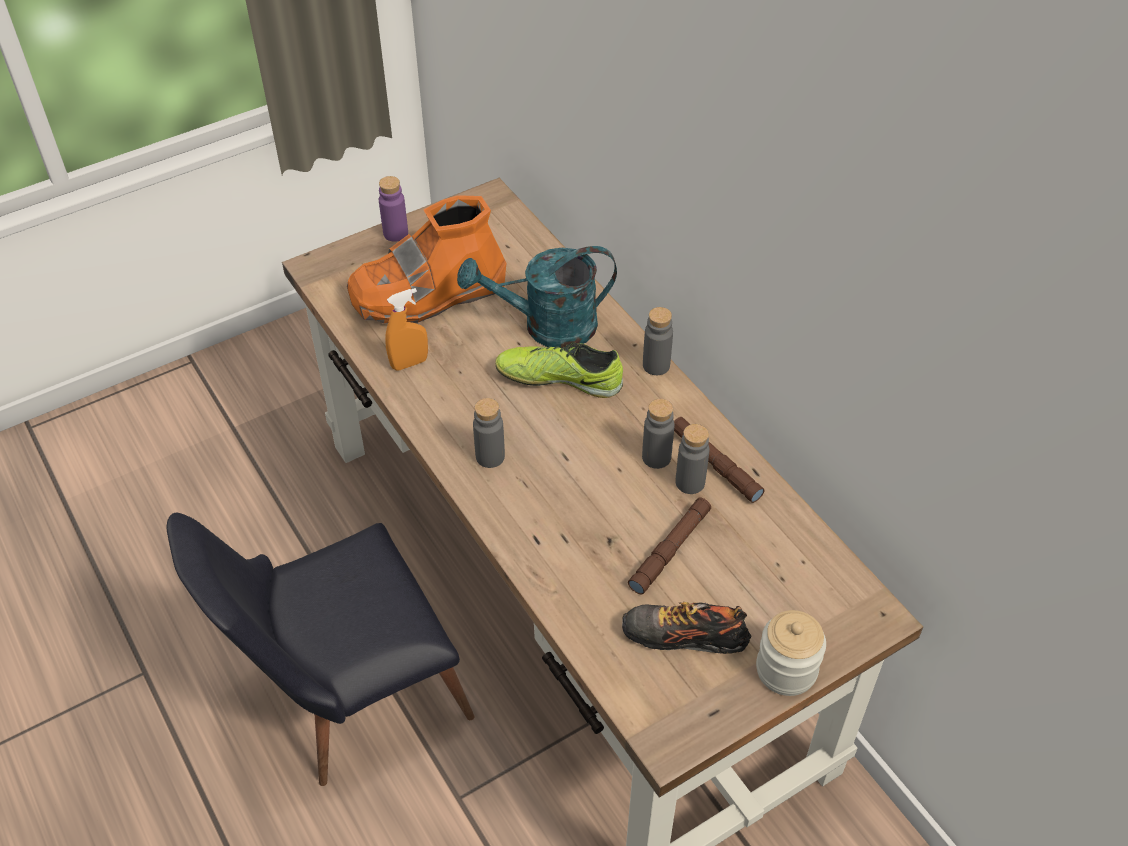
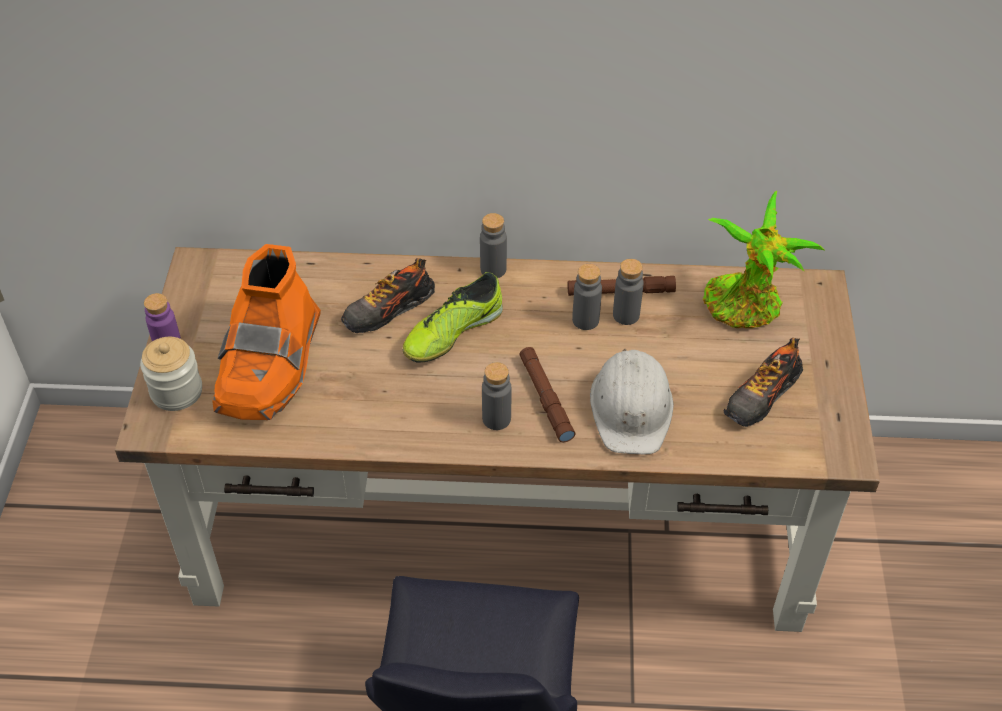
camera: 55 degrees left, 0 degrees up
(409, 363) = (341, 419): orange spray bottle -> none
(547, 327) = (388, 310): turquoise watering can -> shoe
(582, 542) = (632, 407): none -> white hard hat
(670, 550) = (679, 361): brown flashlight -> brown flashlight (546, 399)
(786, 568) = (745, 308): none -> potted plant
(786, 669) = (830, 358): jar -> jar (176, 391)

